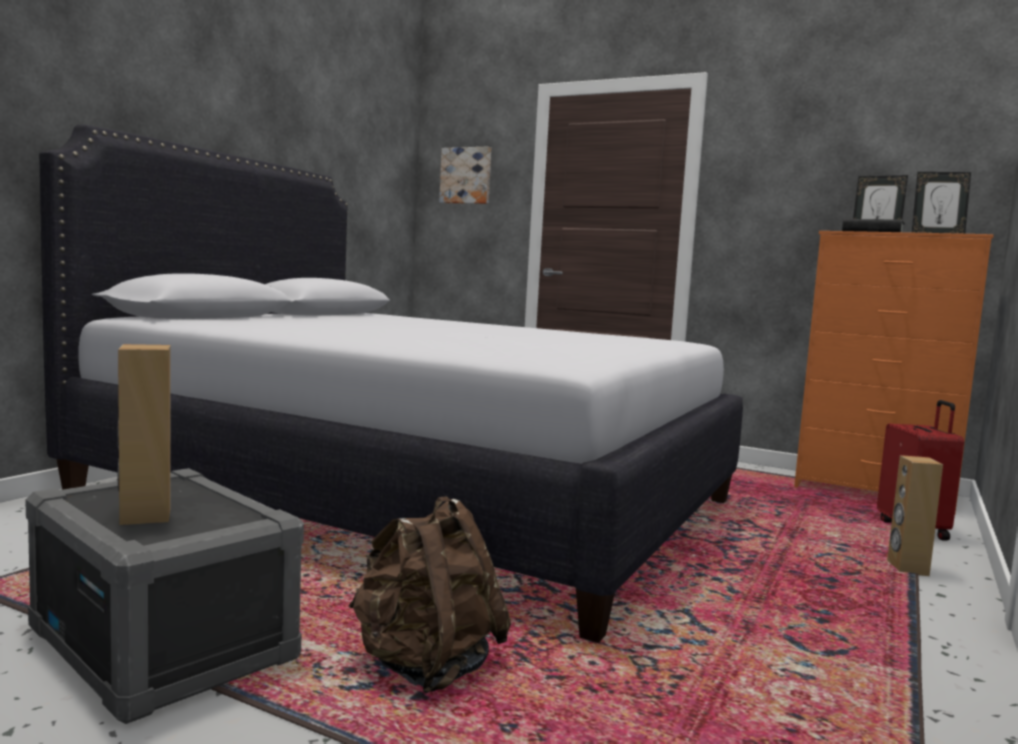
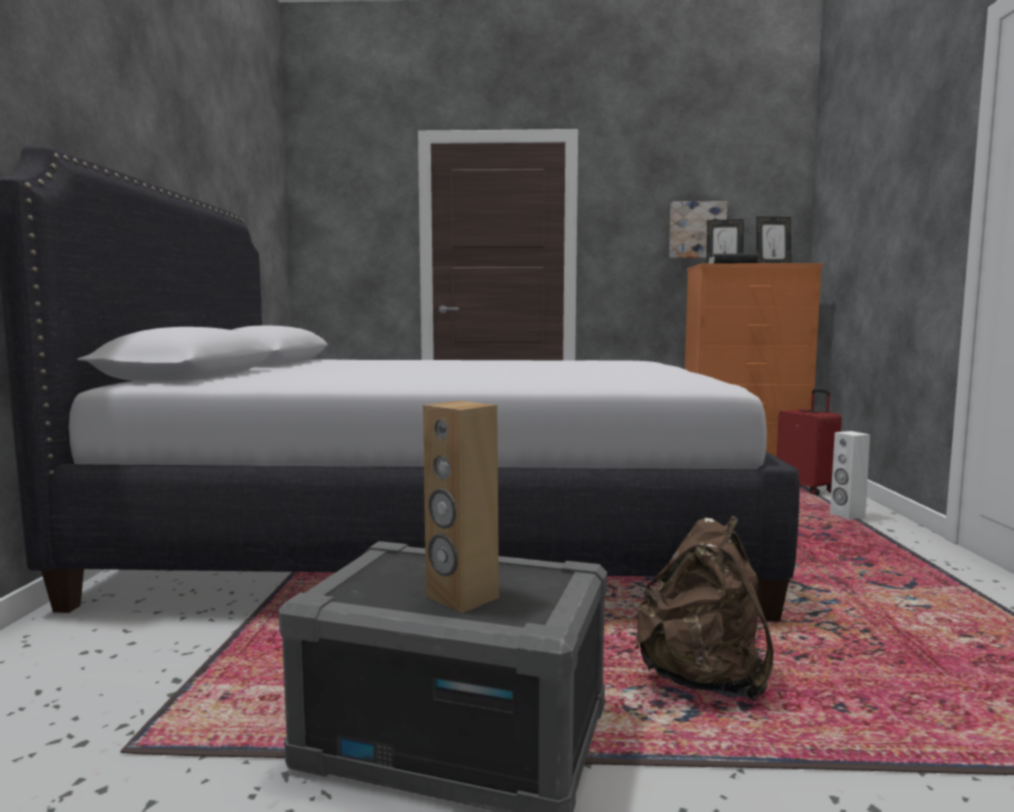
camera: 25 degrees left, 0 degrees up
(466, 176) = (346, 218): picture -> picture (697, 230)
(907, 569) = (846, 516): brown speaker -> white speaker

